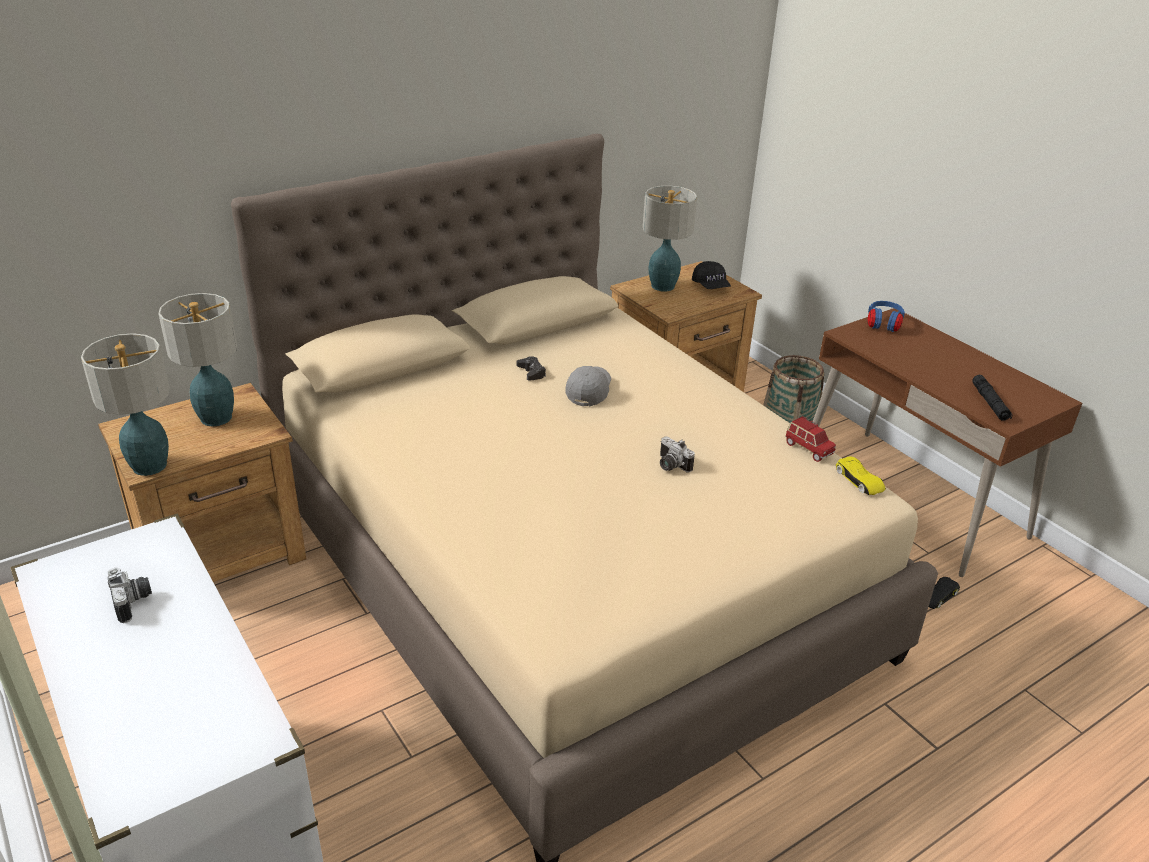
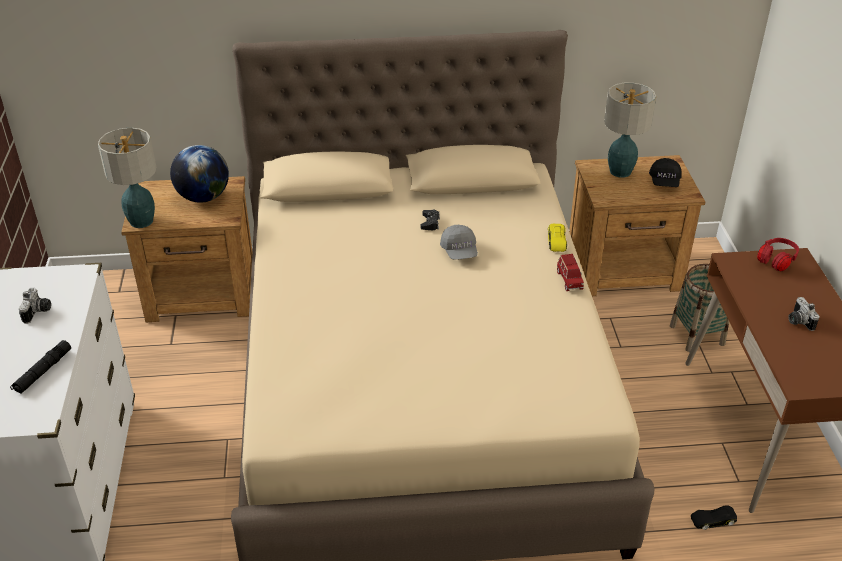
camera: 30 degrees right, 5 degrees up
(215, 418) = (203, 197): table lamp -> globe
(589, 392) = (459, 251): grey cap -> grey cap turned 120 degrees clockwise
(670, 465) = (467, 331): camera -> camera (798, 321)
(808, 449) = (591, 352): red toy car -> red toy car (569, 280)
(859, 480) = (608, 392): yellow toy car -> yellow toy car (557, 241)
(883, 325) = (776, 262): blue headphones -> red headphones
(989, 403) = (802, 364): black flashlight -> black flashlight (43, 371)

